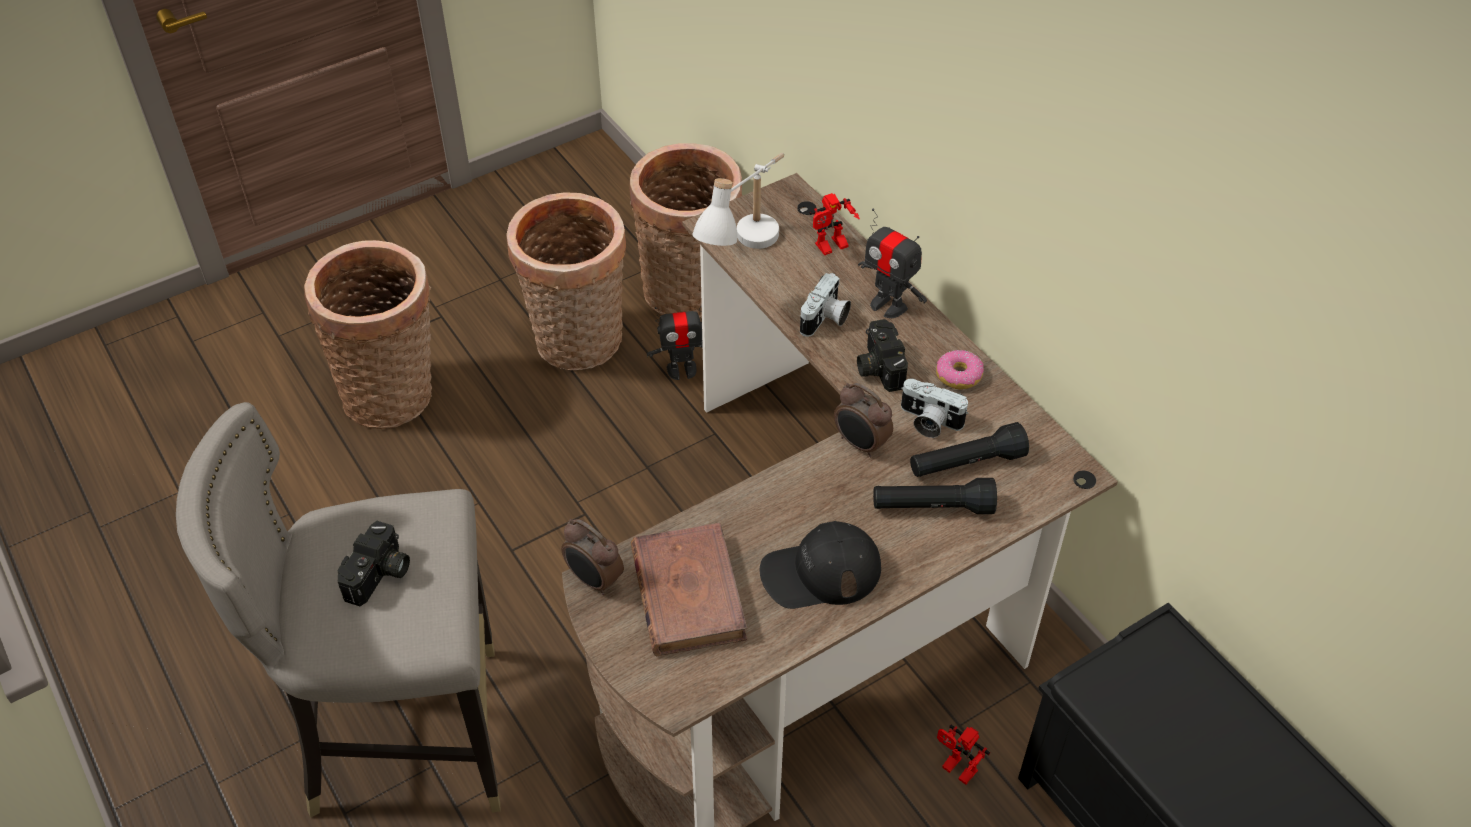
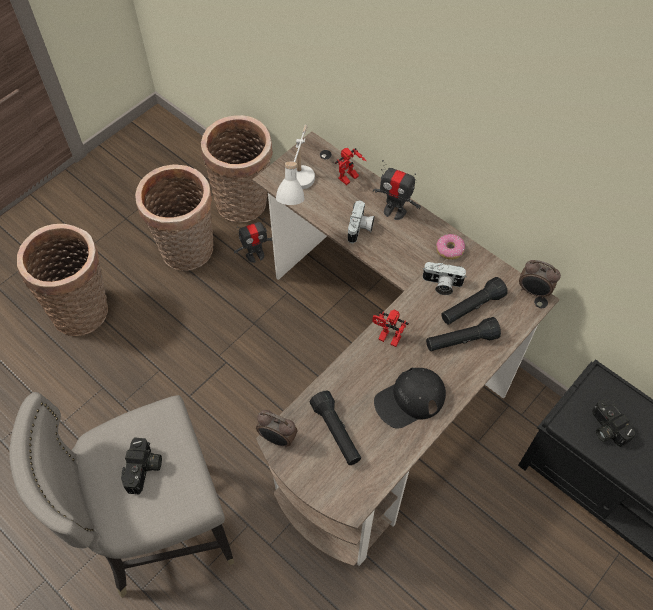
camera: 15 degrees left, 10 degrees up
(688, 593) = (336, 433): brown book -> black flashlight
(860, 444) = (407, 309): alarm clock -> alarm clock (533, 291)
(877, 366) = (401, 254): camera -> camera (605, 428)
(955, 770) = (483, 469): toy robot -> toy robot (387, 339)

